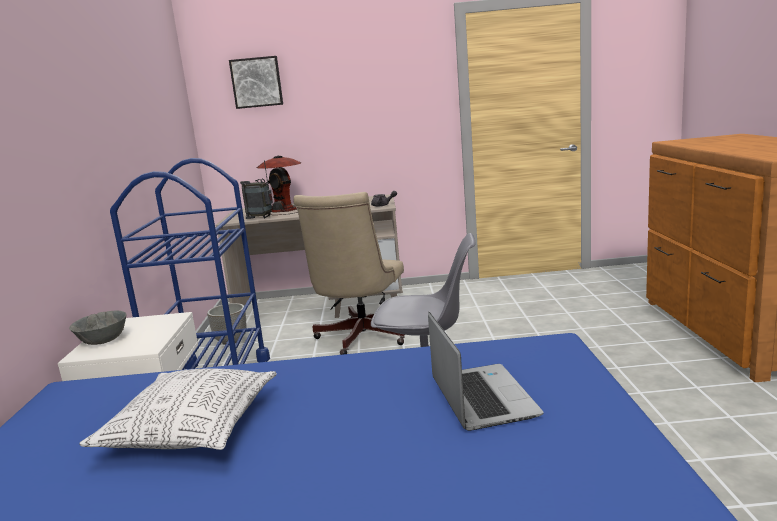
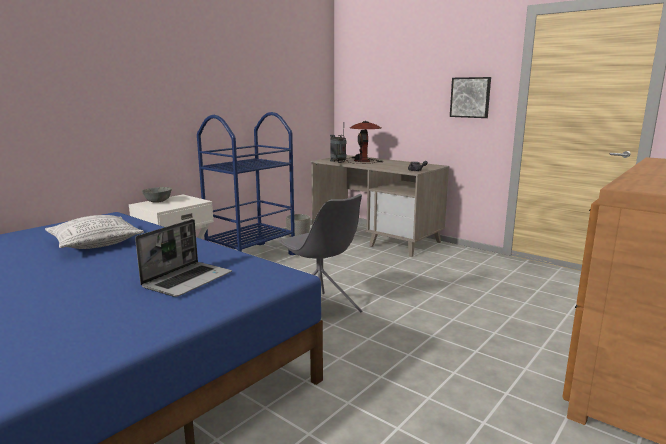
camera: 40 degrees right, 0 degrees up
(256, 82) = (373, 66): picture -> picture (470, 97)
(360, 338) = (357, 262): beige office chair -> none

